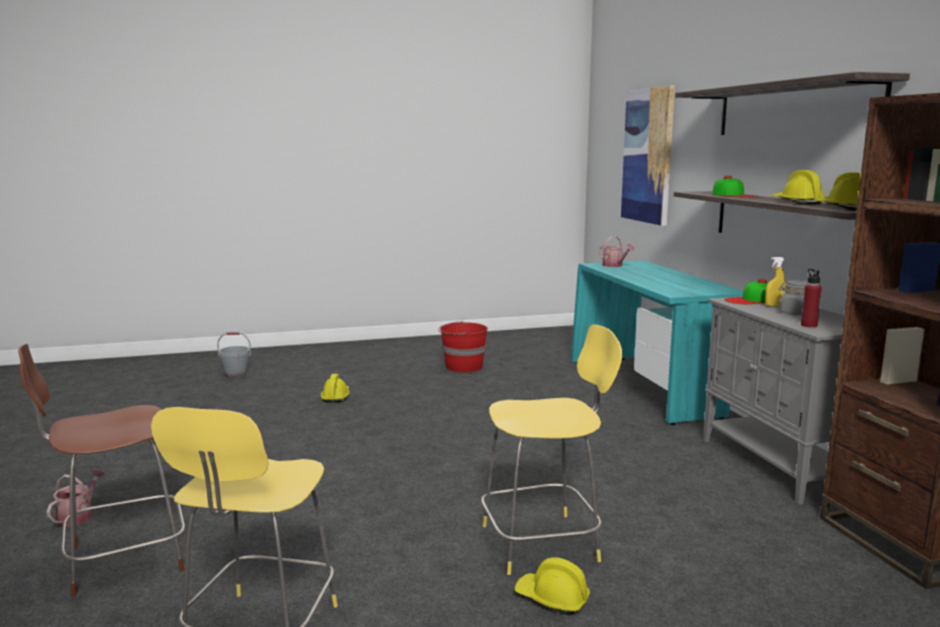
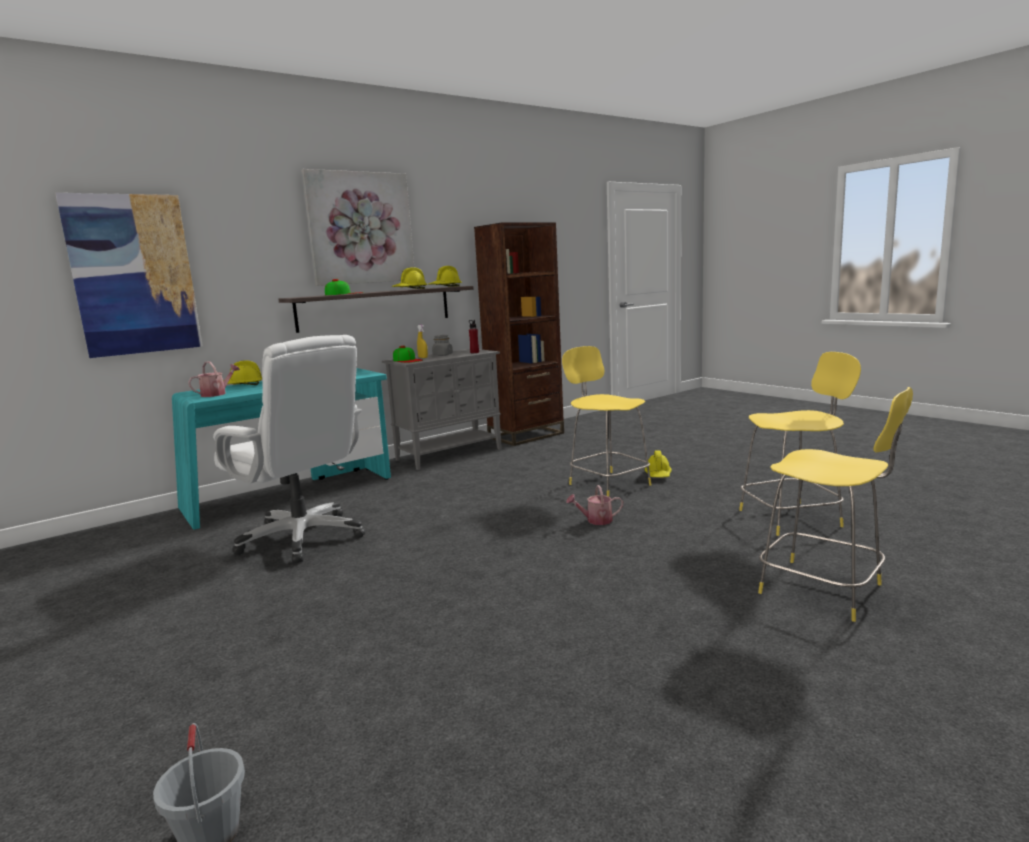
camera: 110 degrees left, 0 degrees up
(78, 516) = (826, 653): watering can -> watering can (595, 520)
(121, 559) = (825, 590): brown stool -> yellow stool
(336, 397) = (357, 638): yellow hard hat -> yellow hard hat (242, 385)
(463, 367) = (199, 586): red bucket -> none
(521, 389) = (303, 537): none -> white office chair
(794, 109) = (360, 228): shelf -> picture

